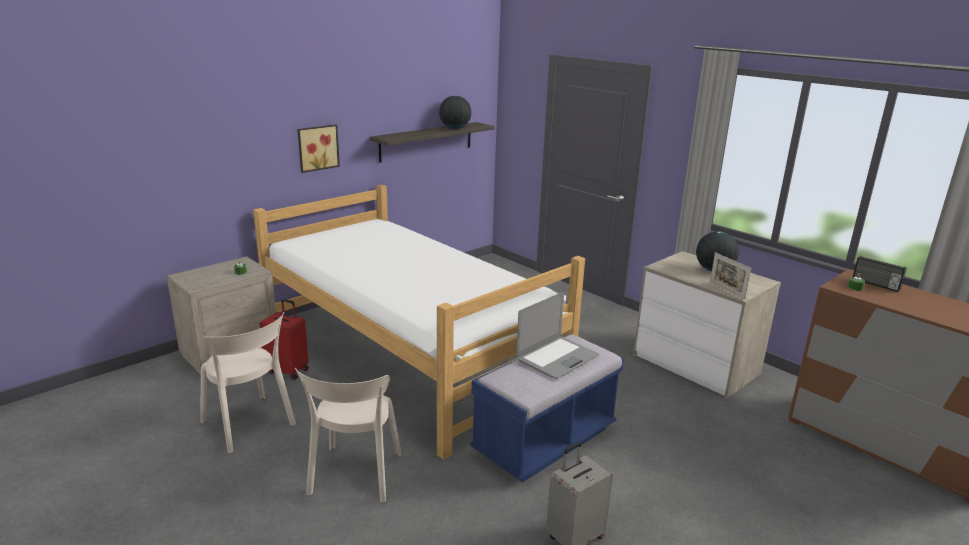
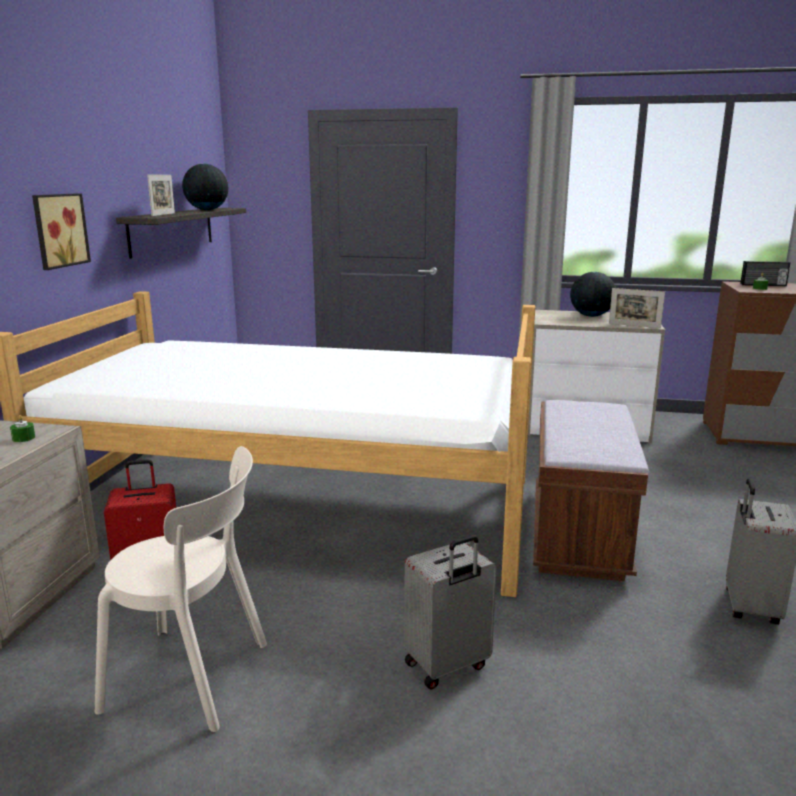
camera: 35 degrees left, 5 degrees down
(354, 476) = (447, 666): beige chair -> grey suitcase
(406, 135) = (163, 214): none -> picture frame
(544, 440) = (578, 534): blue bench -> brown bench
(557, 358) = (582, 419): laptop -> none

